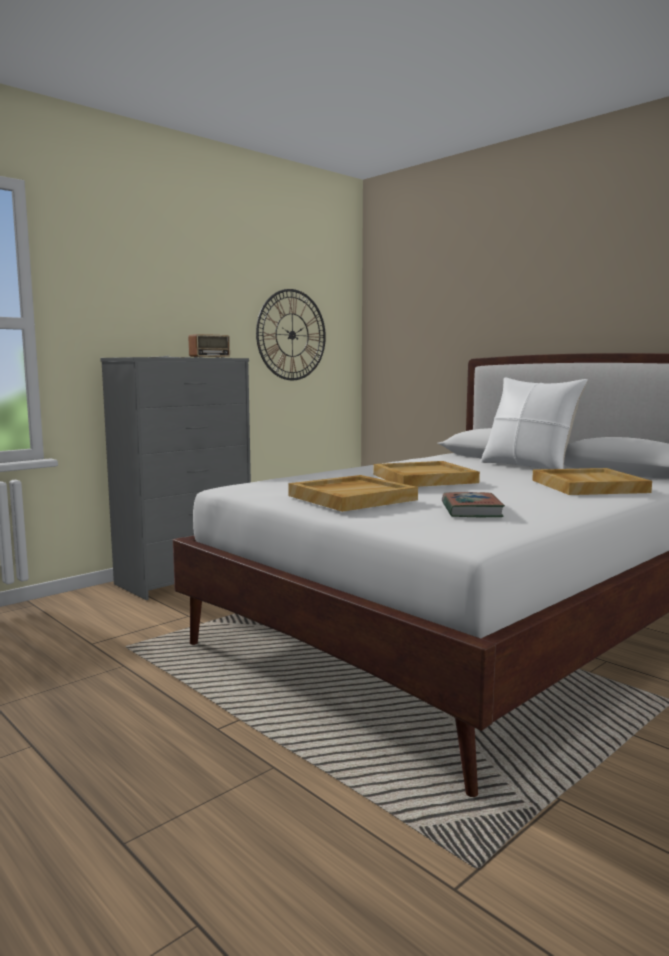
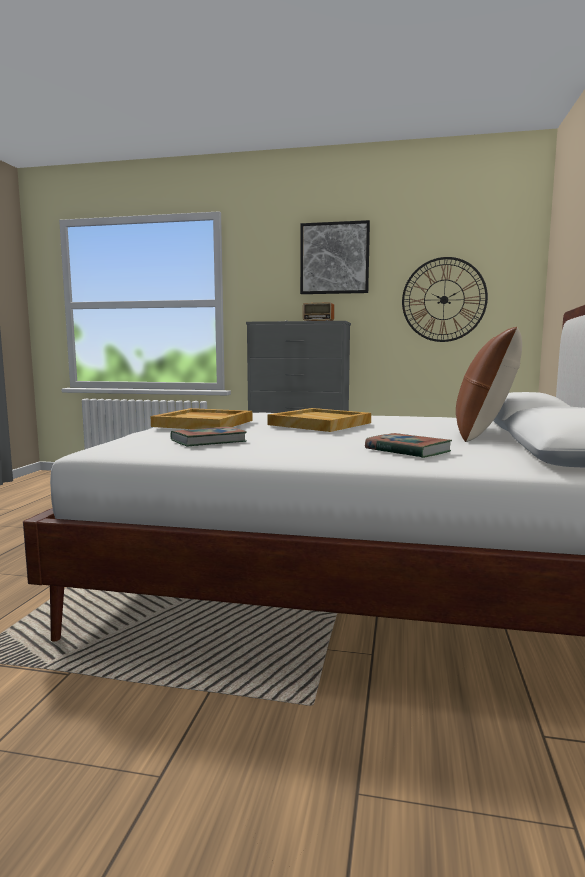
camera: 55 degrees right, 0 degrees up
(185, 276) = (334, 258): none -> picture
(528, 467) = (483, 434): white pillow -> brown pillow
(587, 486) = (407, 451): beige tray -> book

